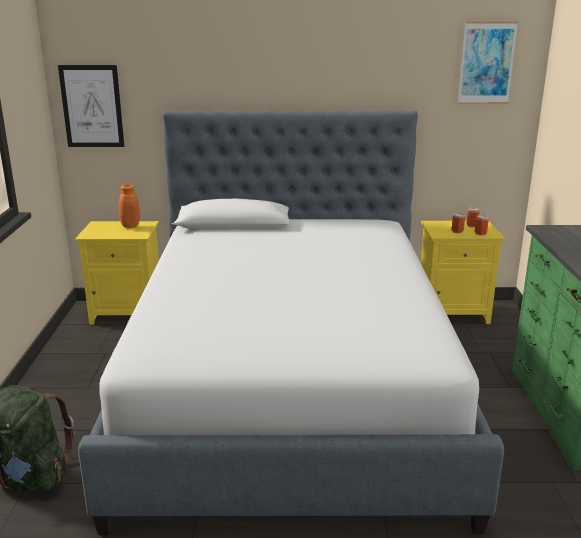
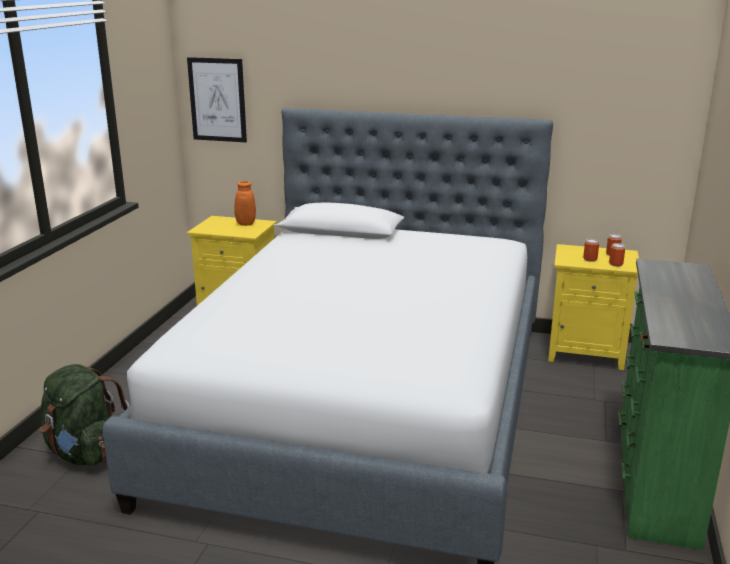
camera: 15 degrees right, 0 degrees up
(486, 63) = (639, 69): picture -> none

